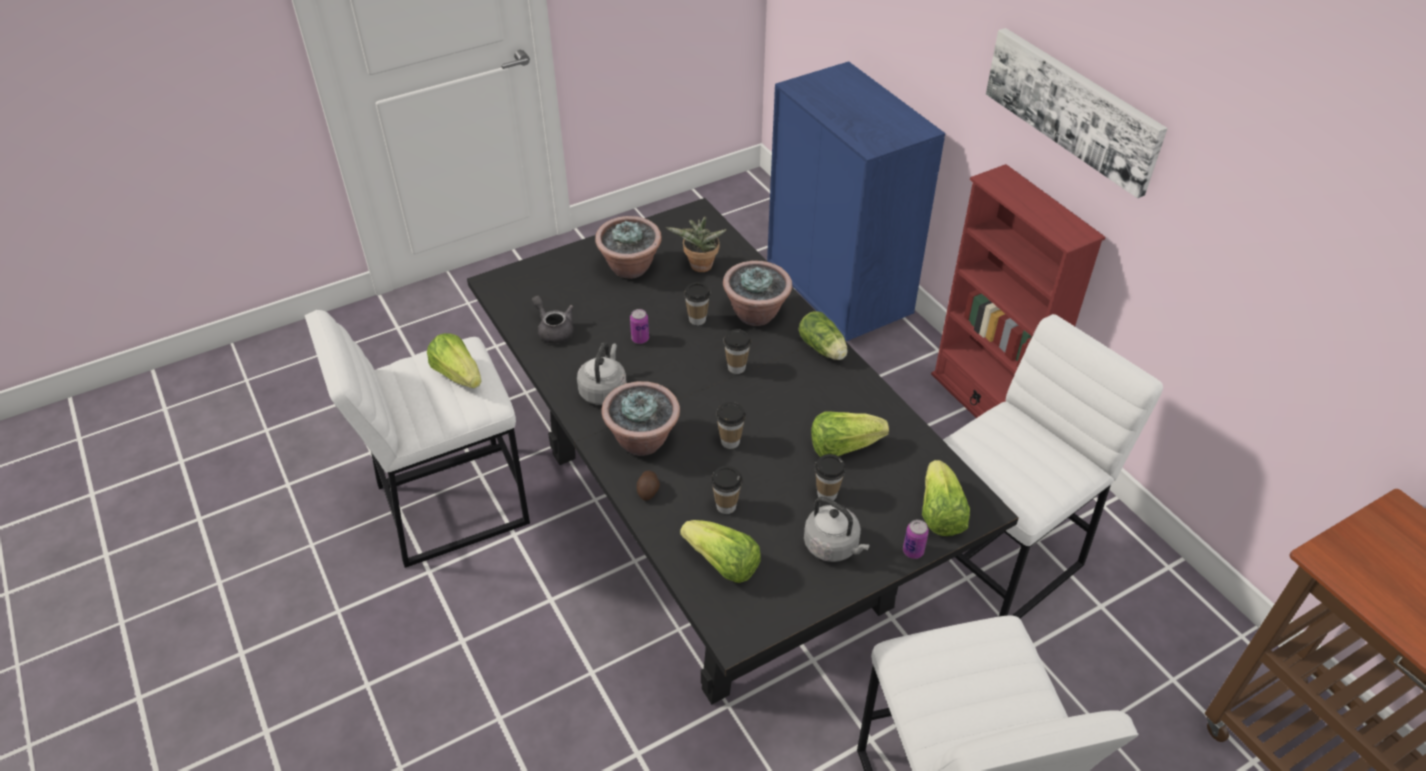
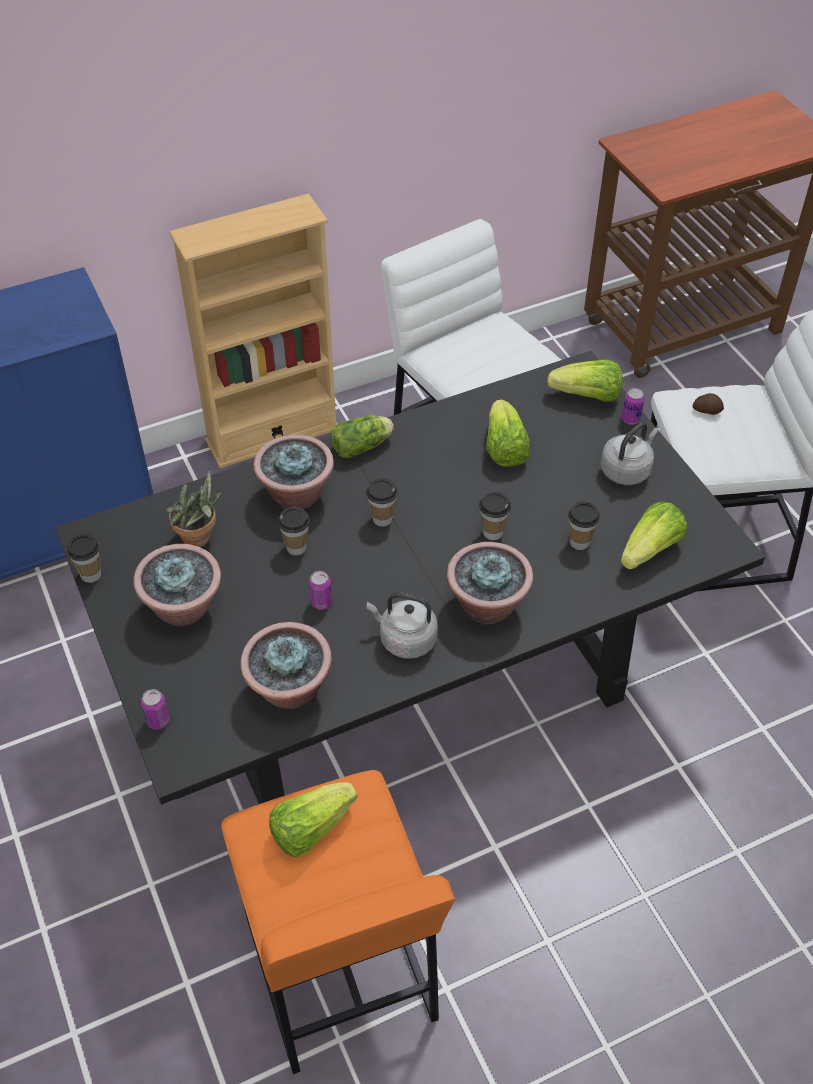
camera: 85 degrees left, 5 degrees up
(448, 505) = (342, 973): white stool -> orange stool
(529, 269) = (158, 721): none -> can
(554, 330) = (290, 690): grey teapot -> potted plant
(648, 490) = (558, 603): potato -> potato (707, 410)
(827, 494) = (565, 467): cup -> cup (91, 574)
(985, 404) = (272, 434): red bookcase -> beige bookcase
(1073, 108) = (214, 123): picture -> none

